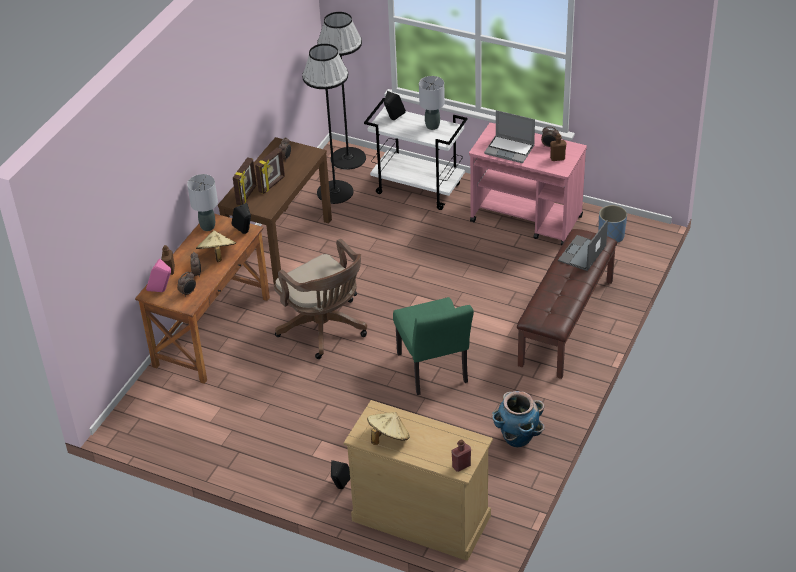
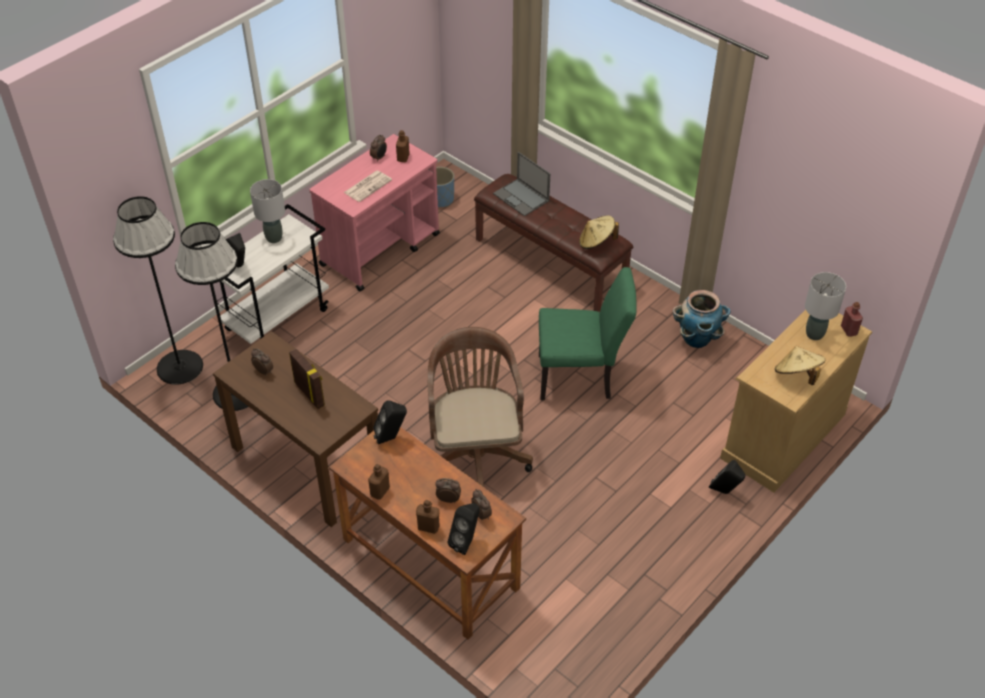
camera: 75 degrees left, 5 degrees up
(162, 291) = (466, 542): pink speaker -> black speaker
(194, 240) = (380, 491): none -> brown bottle
(207, 226) = (359, 472): grey table lamp -> grey table lamp (814, 334)
(217, 255) = (422, 472): beige hat -> beige hat (596, 242)
(247, 195) = (317, 422): picture frame -> none
(325, 329) = (475, 453): brown office chair -> brown office chair turned 75 degrees counterclockwise
(510, 150) = (368, 186): laptop -> newspaper

